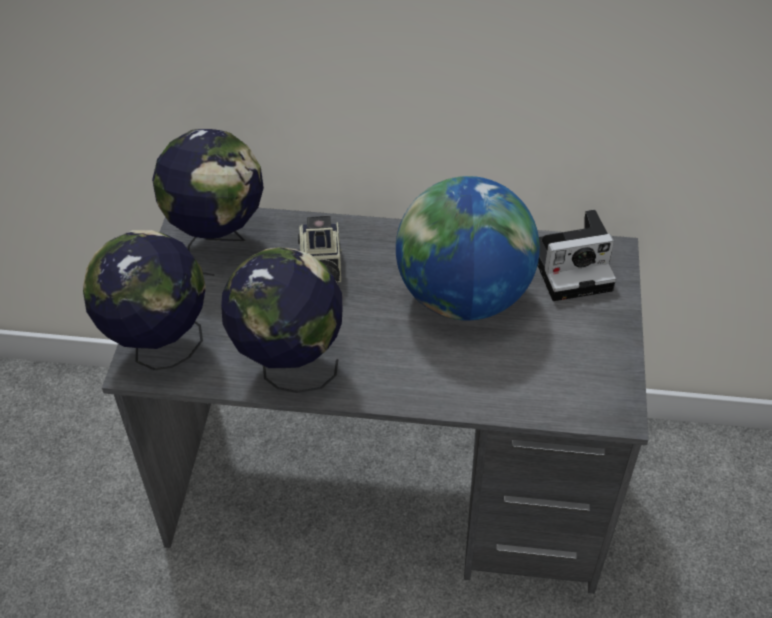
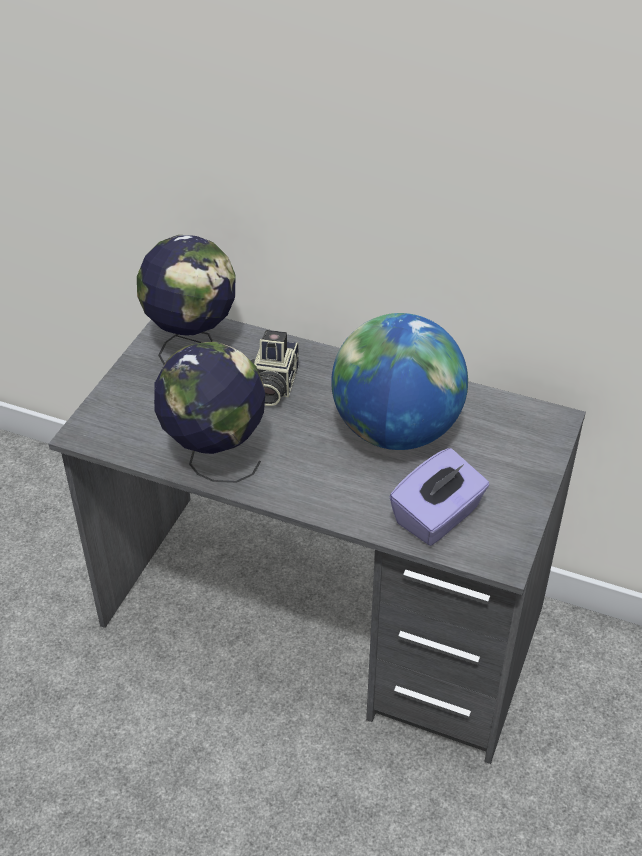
camera: 15 degrees right, 5 degrees down
(159, 348) = (109, 421): globe -> none
(538, 381) = (437, 517): none -> purple tissue box
(573, 266) = (511, 424): camera -> none

